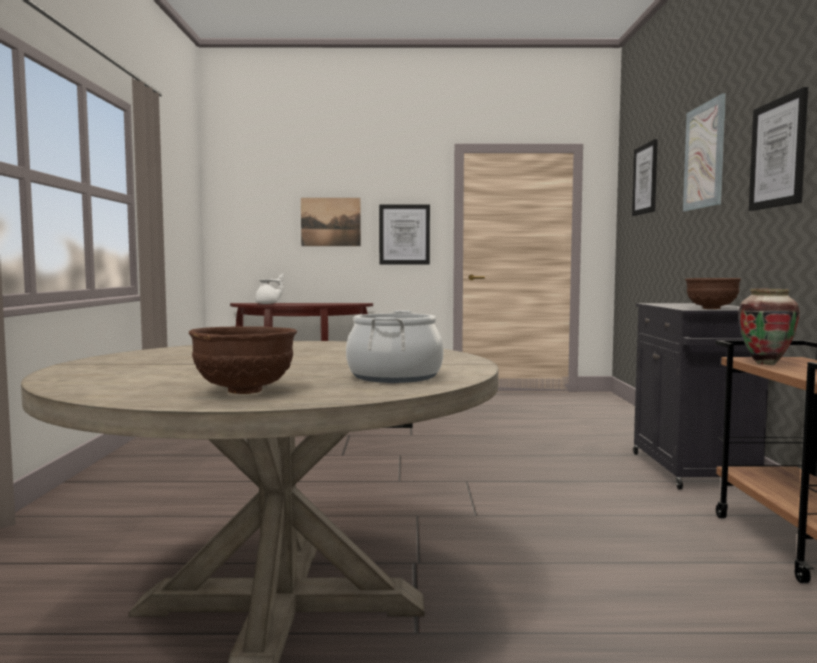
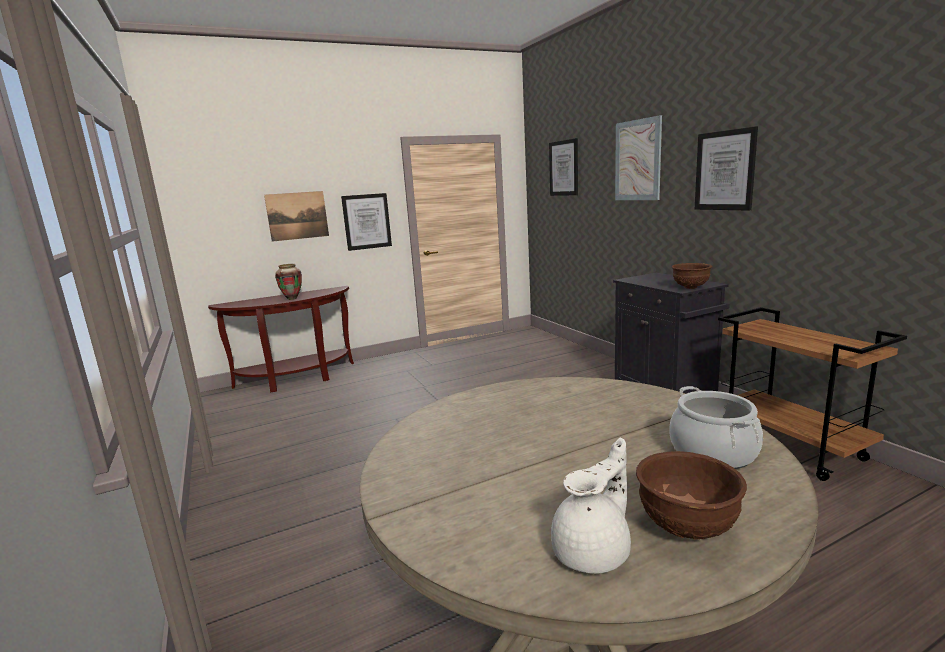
camera: 25 degrees left, 10 degrees up
(268, 303) = (254, 302): white teapot -> white teapot (594, 552)
(766, 363) = (764, 334): vase -> vase (292, 299)

